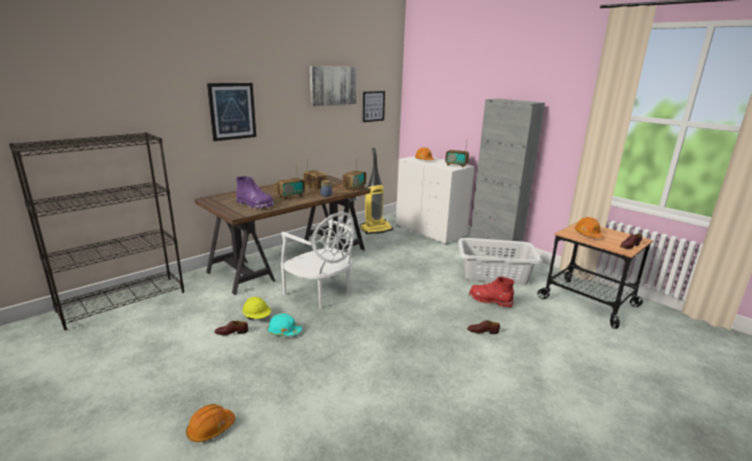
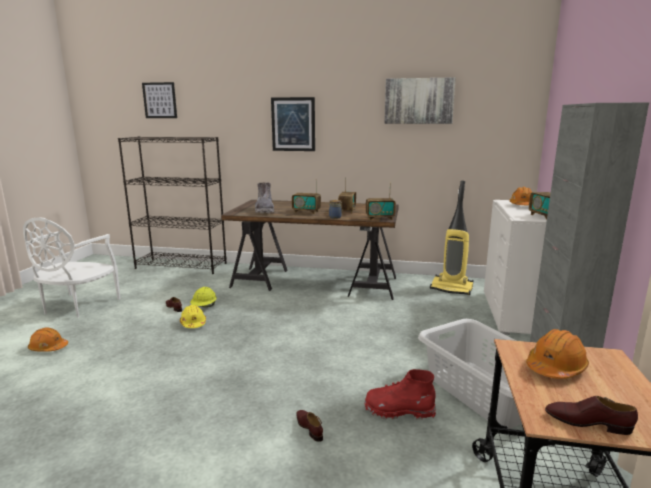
camera: 55 degrees right, 5 degrees down
(255, 205) = (264, 210): purple boot -> grey boot
(284, 331) = (193, 323): turquoise hard hat -> yellow hard hat
(320, 294) = (273, 314): white chair -> white chair (78, 306)
(373, 106) = (486, 129): picture -> picture (160, 100)
(490, 301) = (399, 411): red boot -> red boot turned 75 degrees counterclockwise

